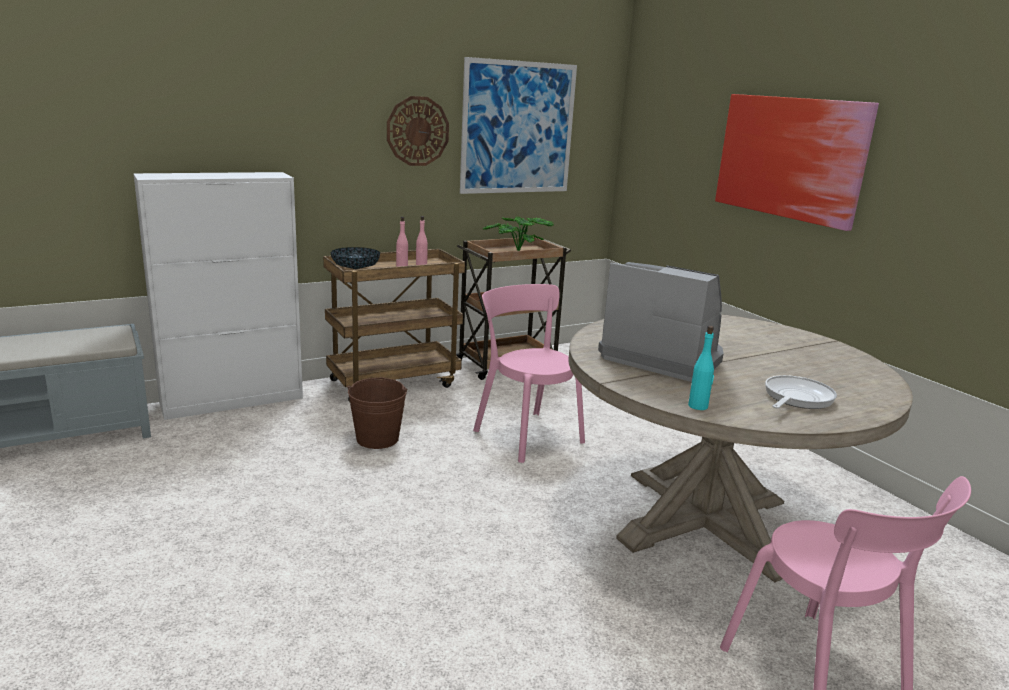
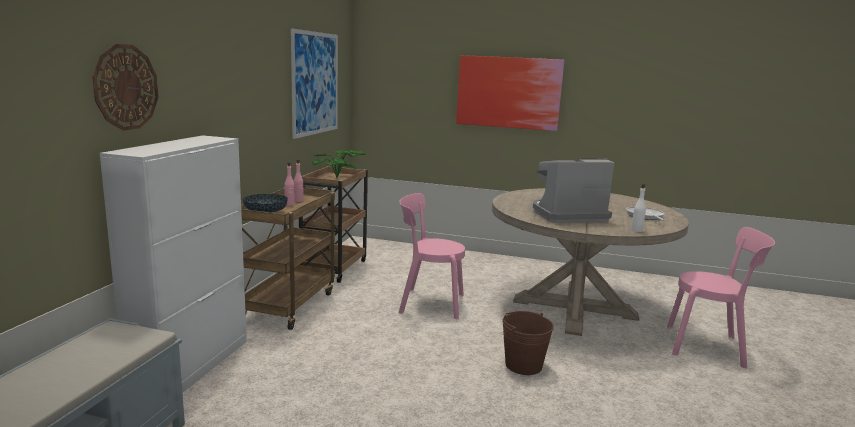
camera: 45 degrees left, 5 degrees down
(377, 439) = (357, 343): brown bucket -> brown bucket (523, 365)
(417, 131) = (271, 90): wall clock -> wall clock (126, 87)
(698, 406) = (636, 230): turquoise bottle -> white bottle

